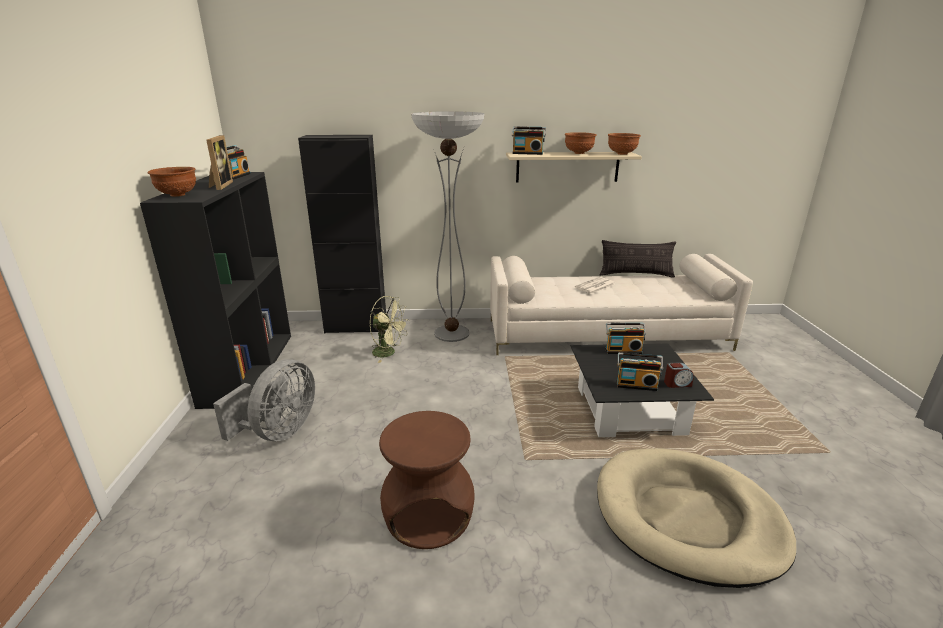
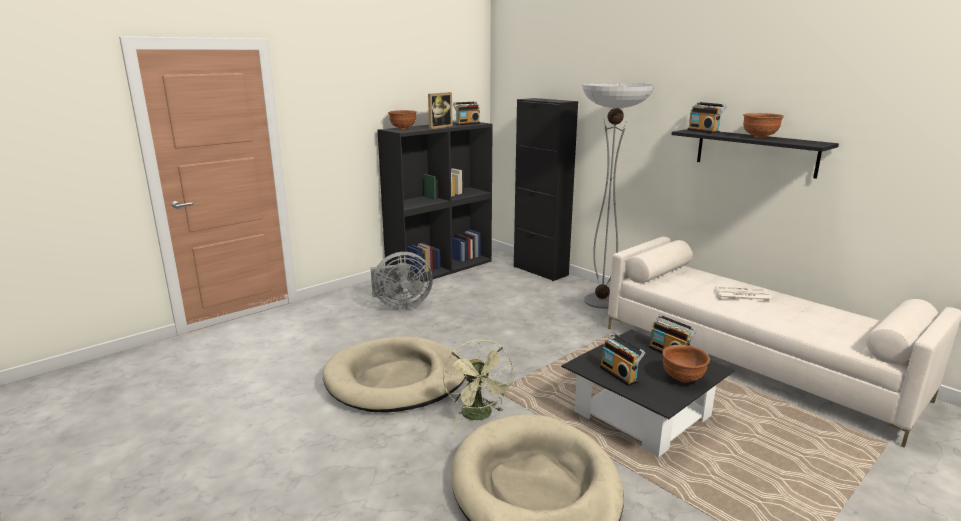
camera: 50 degrees right, 5 degrees down
(388, 353) = (531, 294): green fan -> green fan (479, 416)
(429, 515) = (396, 379): brown stool -> beige dog bed
(567, 167) = (755, 152): beige shelf -> black shelf
(622, 154) = (808, 143): brown bowl -> brown bowl (682, 379)
(635, 274) = (825, 304): pillow -> none
(677, 383) = (660, 392): alarm clock -> none

